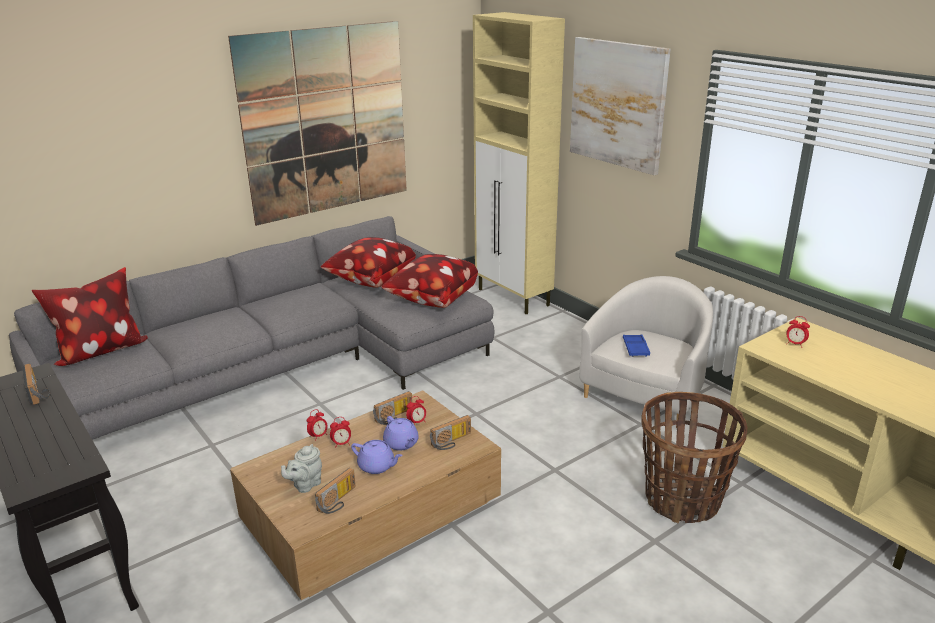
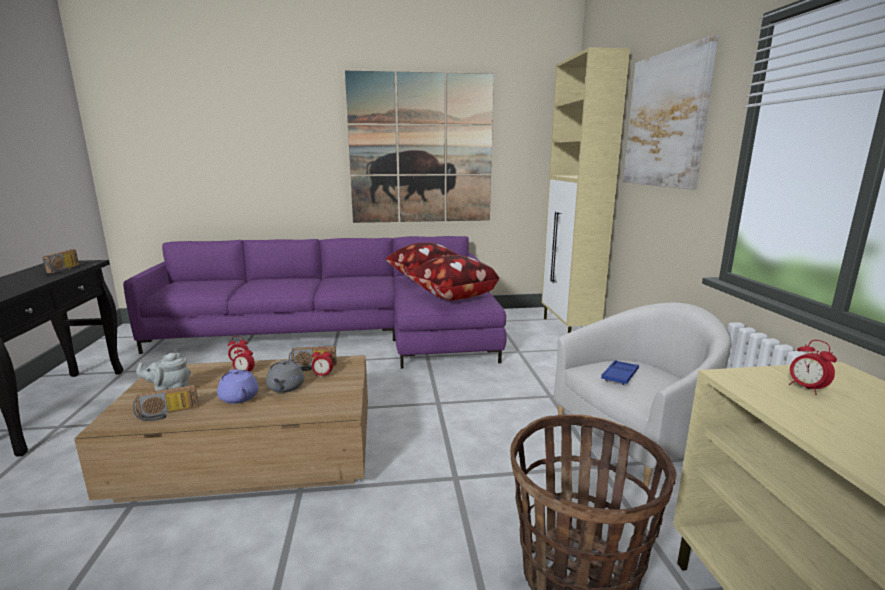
camera: 30 degrees right, 10 degrees down
(100, 351) = (202, 282): pillow -> none
(287, 367) = (342, 334): grey sofa -> purple sofa
(401, 444) = (285, 387): purple teapot -> grey teapot
(452, 442) = (326, 399): radio -> none

